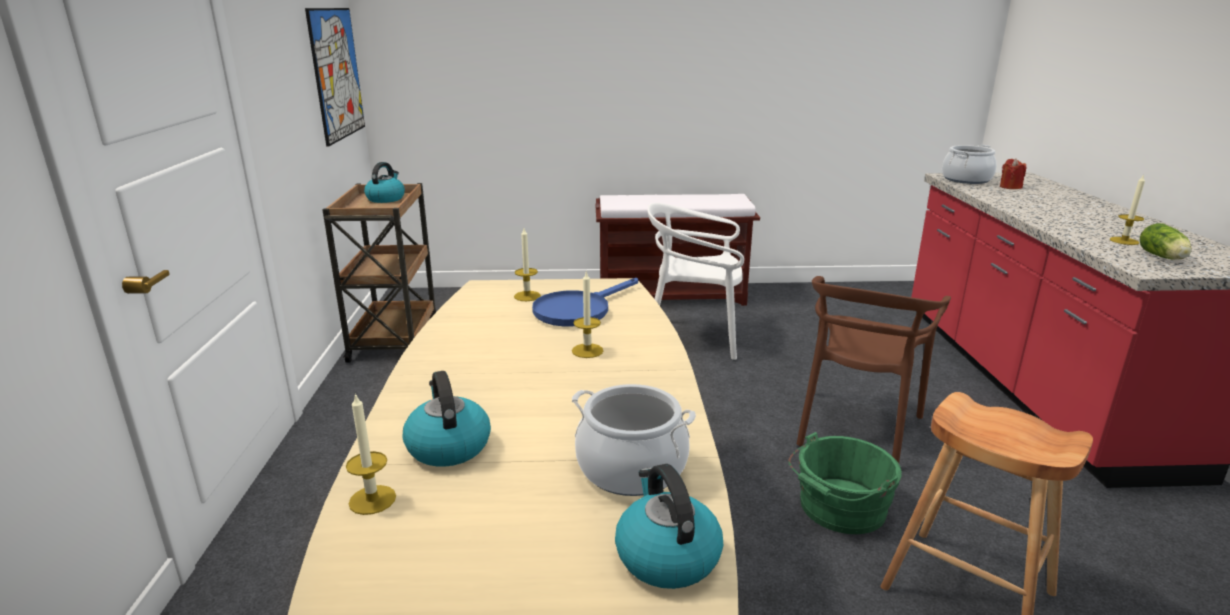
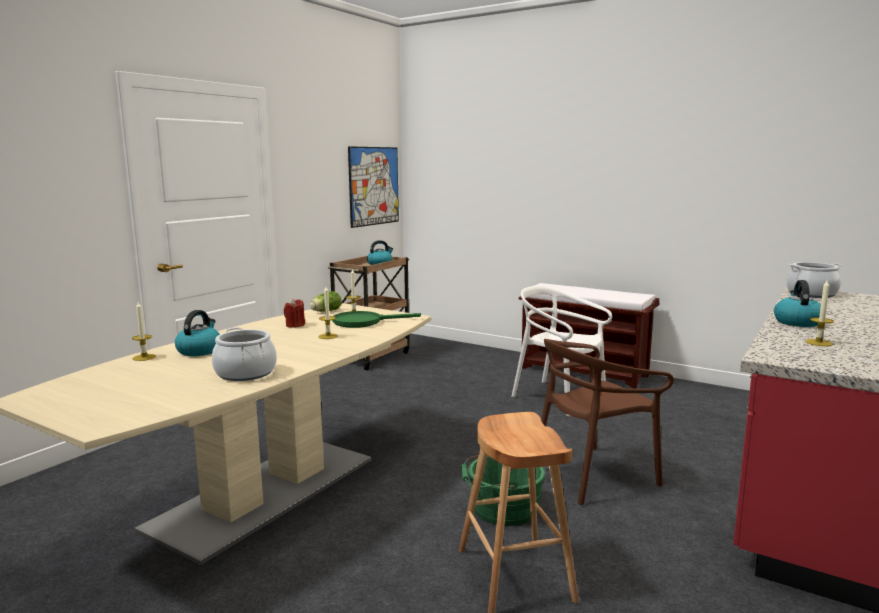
camera: 35 degrees right, 10 degrees down
(578, 310) = (364, 322): blue frying pan -> green frying pan
(666, 556) = (195, 396): kettle -> kettle (797, 322)
(1010, 187) = (840, 303): red candle -> red candle (295, 325)
(1163, 257) = (816, 355): lettuce -> lettuce (325, 311)

